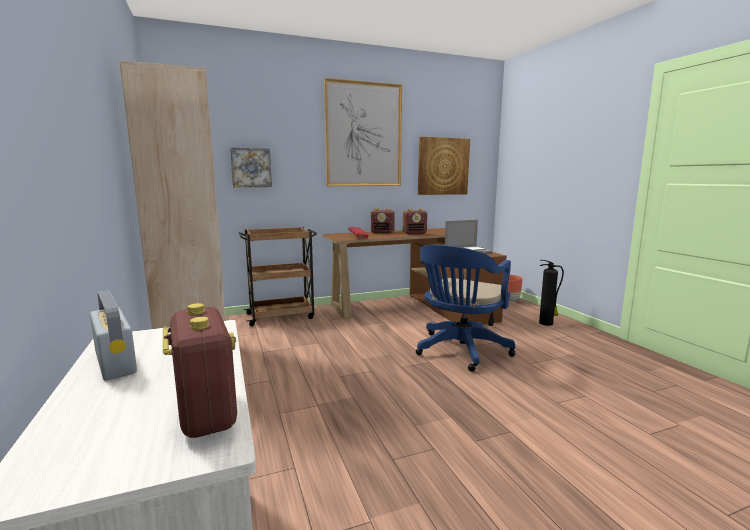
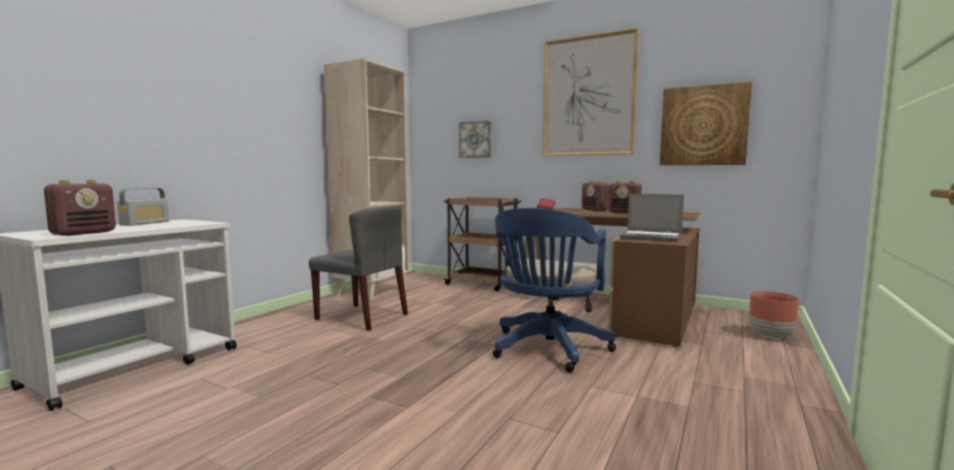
camera: 50 degrees right, 5 degrees down
(270, 387) = (362, 317): none -> grey chair
(460, 351) = (547, 350): blue office chair -> blue office chair turned 60 degrees counterclockwise
(546, 323) = (755, 371): fire extinguisher -> none

